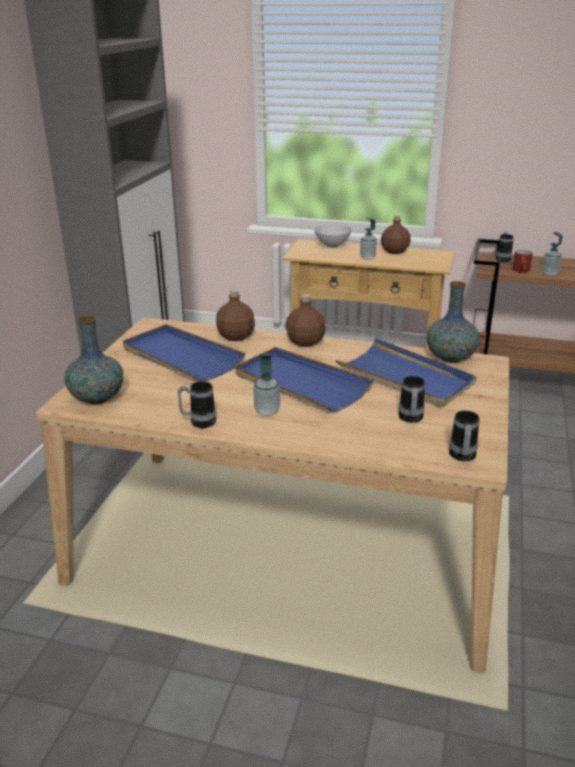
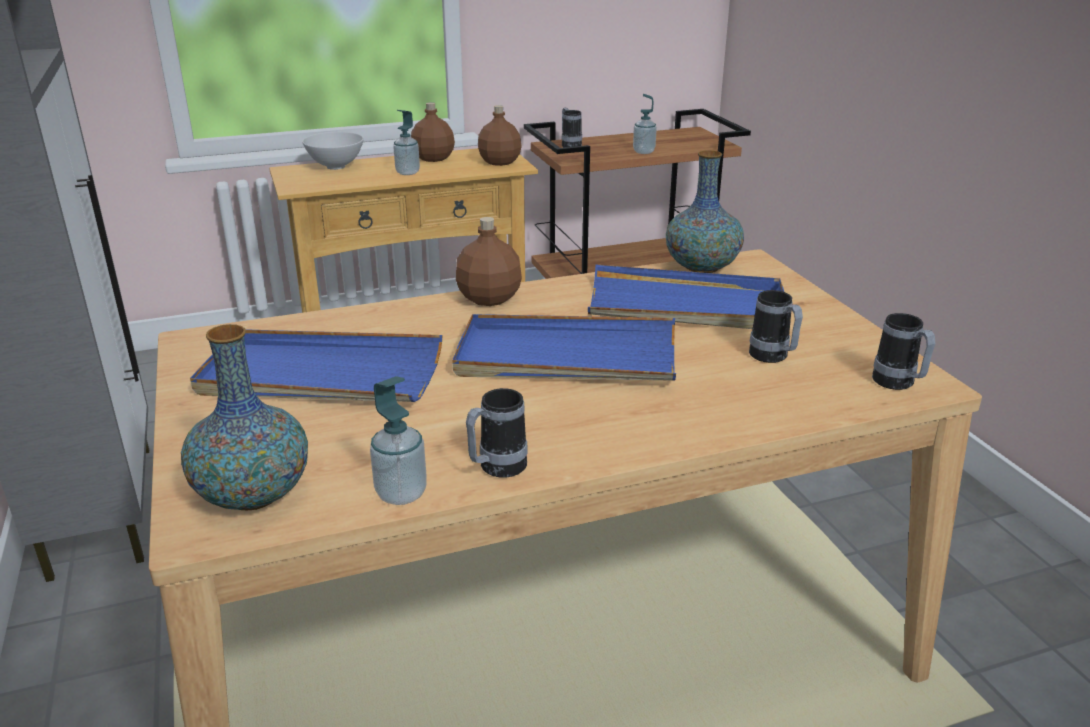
camera: 35 degrees left, 0 degrees up
(236, 336) = (372, 318): brown bottle -> brown bottle (500, 162)
(267, 411) = (577, 413): soap dispenser -> soap dispenser (401, 494)
(521, 271) = (609, 154): red mug -> none

